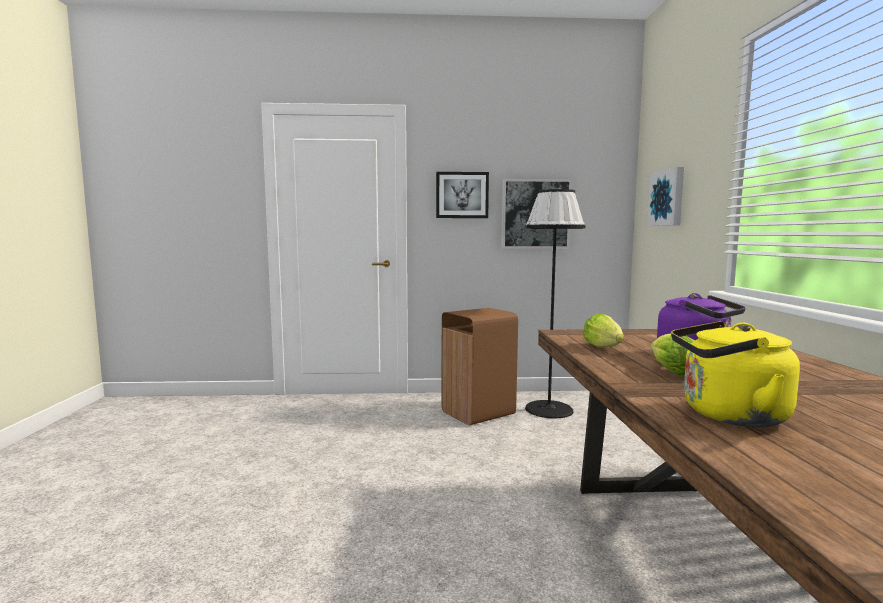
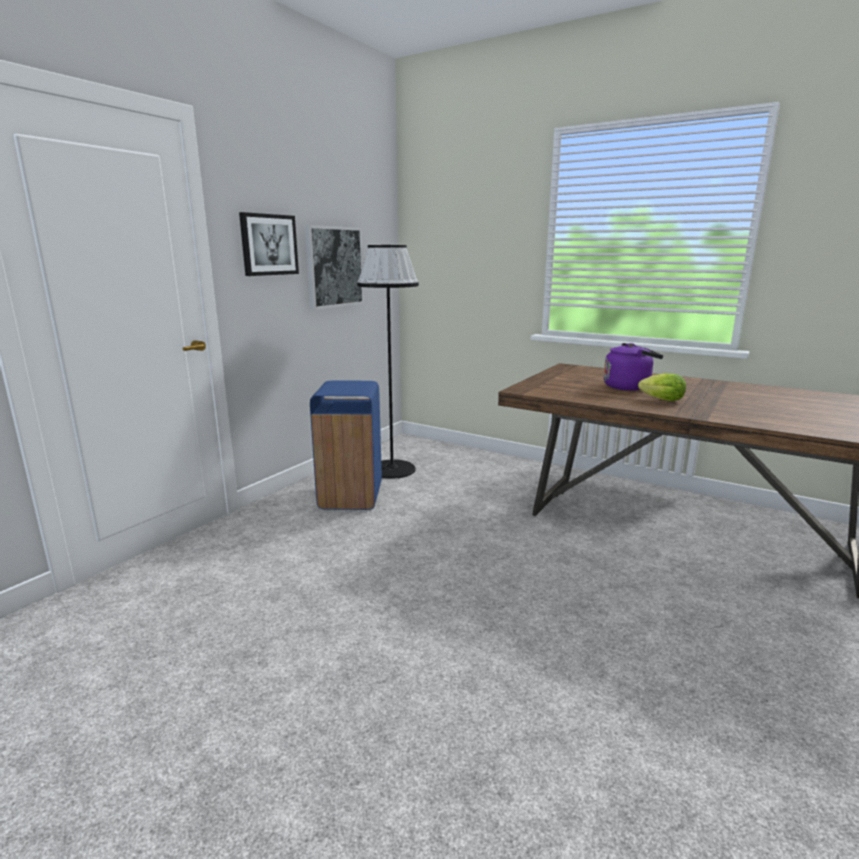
camera: 55 degrees left, 10 degrees up
(479, 413) = (351, 496): brown trash can -> blue trash can
(605, 348) = (586, 395): lettuce -> none
(667, 198) = (456, 253): picture -> none
(728, 415) = (751, 415): yellow kettle -> none

